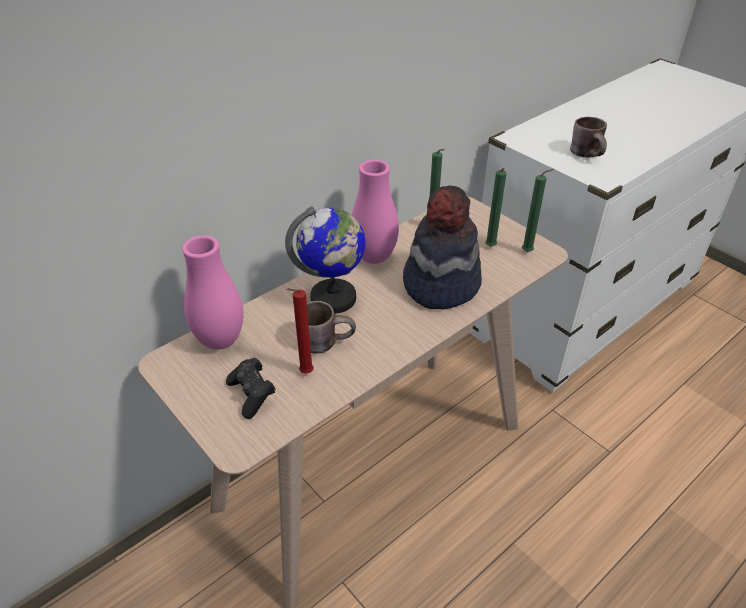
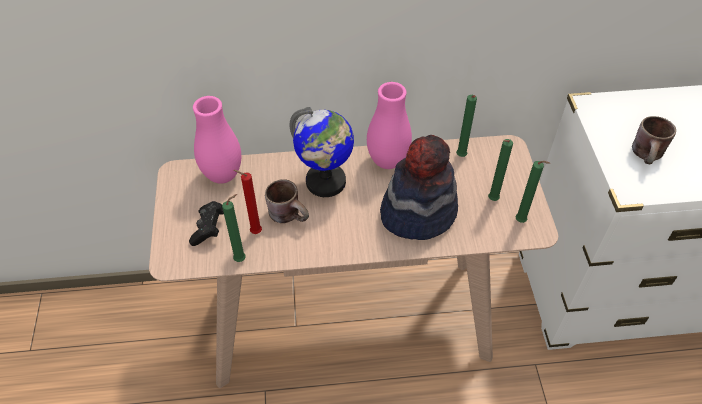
camera: 35 degrees right, 10 degrees up
(315, 403) = (242, 259): none -> green candle

